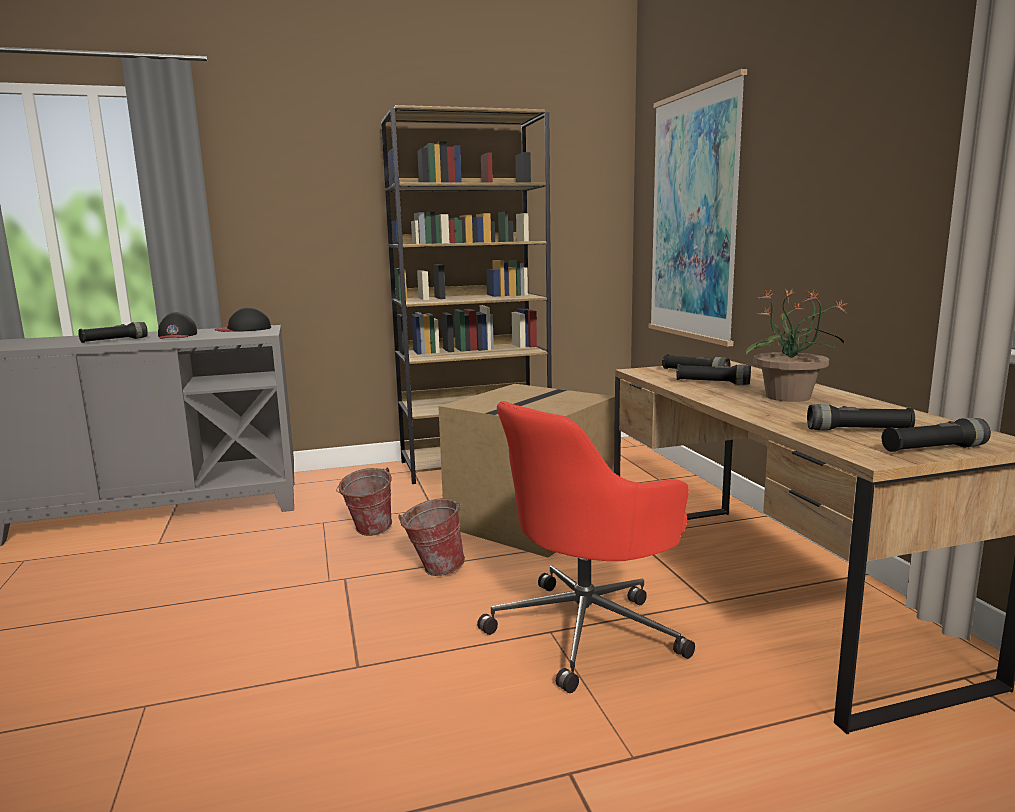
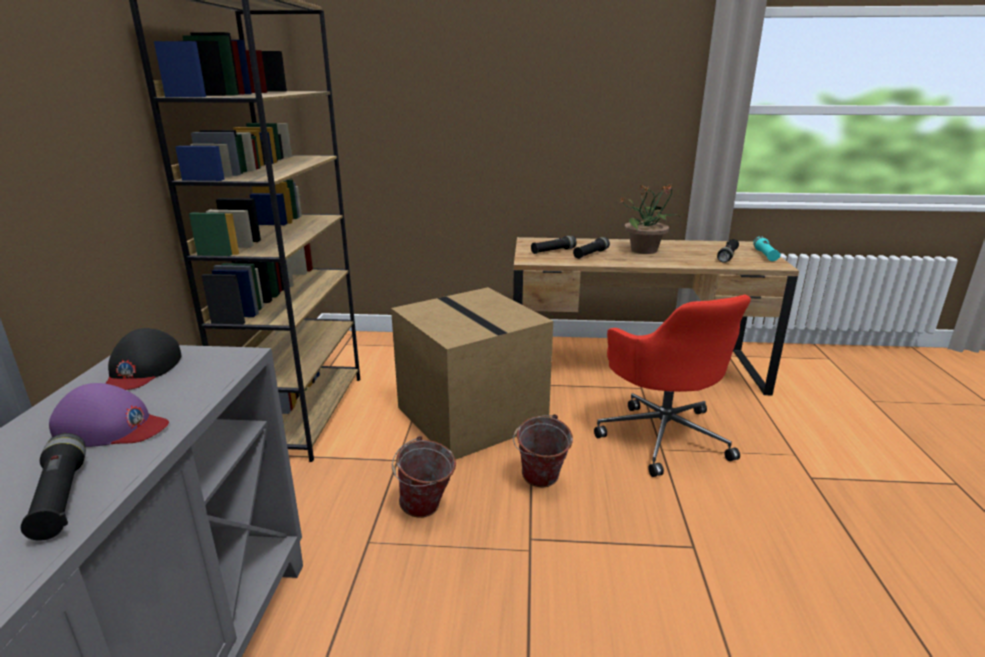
camera: 70 degrees left, 10 degrees up
(177, 335) = (111, 427): black cap -> purple cap
(693, 216) = (416, 122): picture -> none
(933, 449) = (765, 255): black flashlight -> turquoise flashlight

